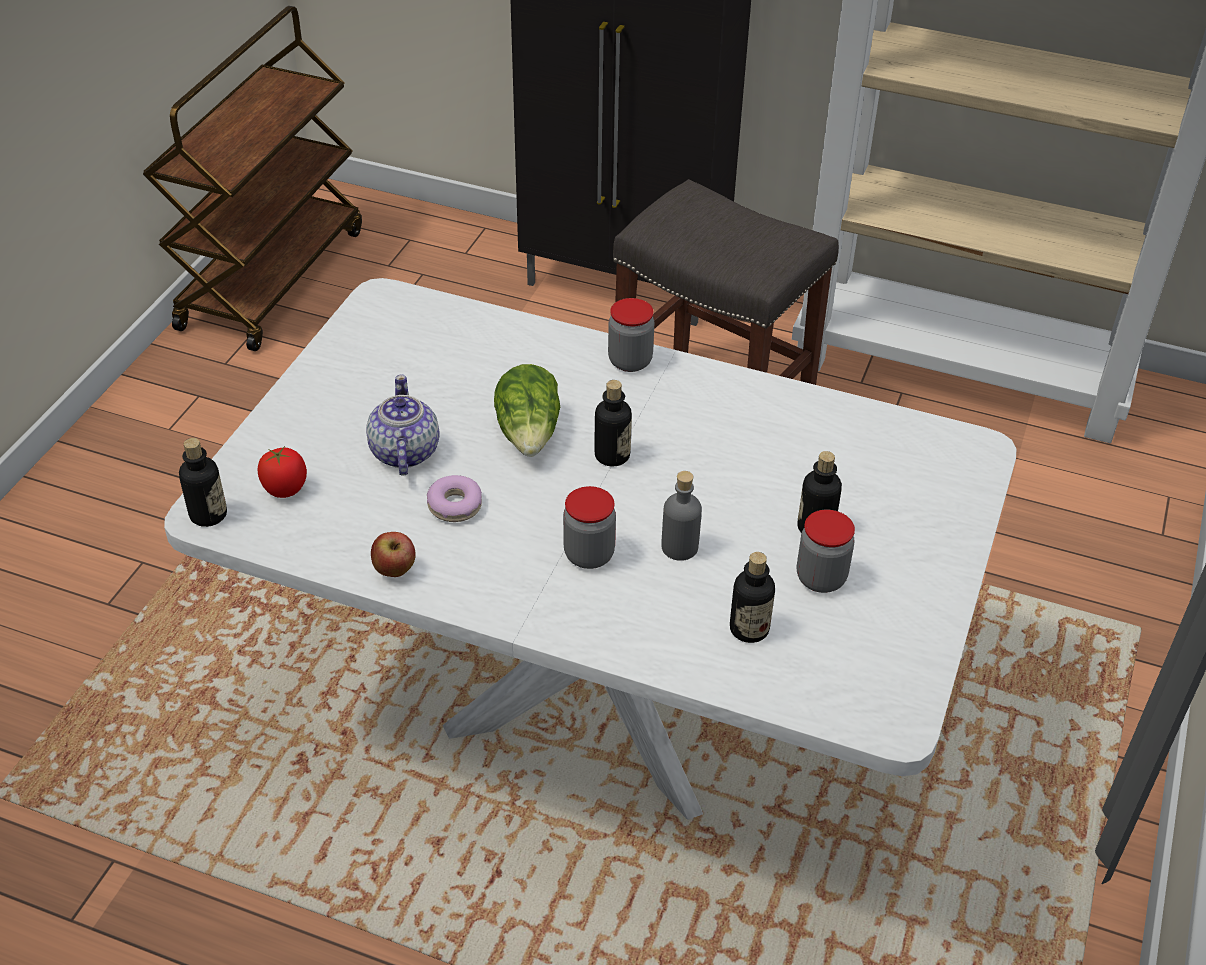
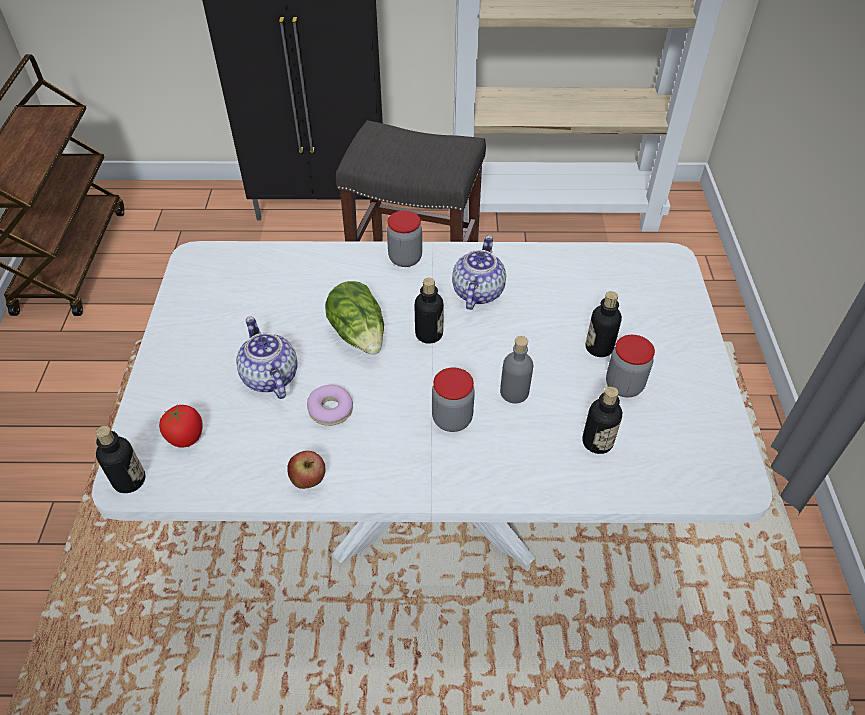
camera: 20 degrees left, 5 degrees up
(698, 424) = (477, 292): none -> teapot

